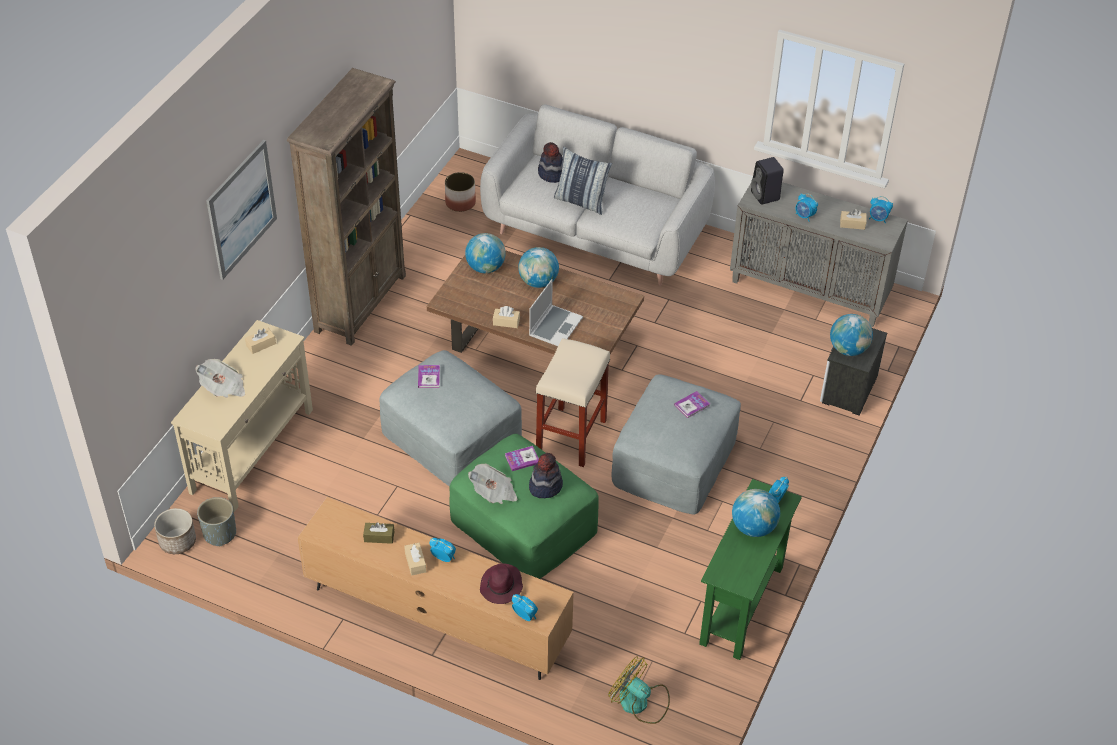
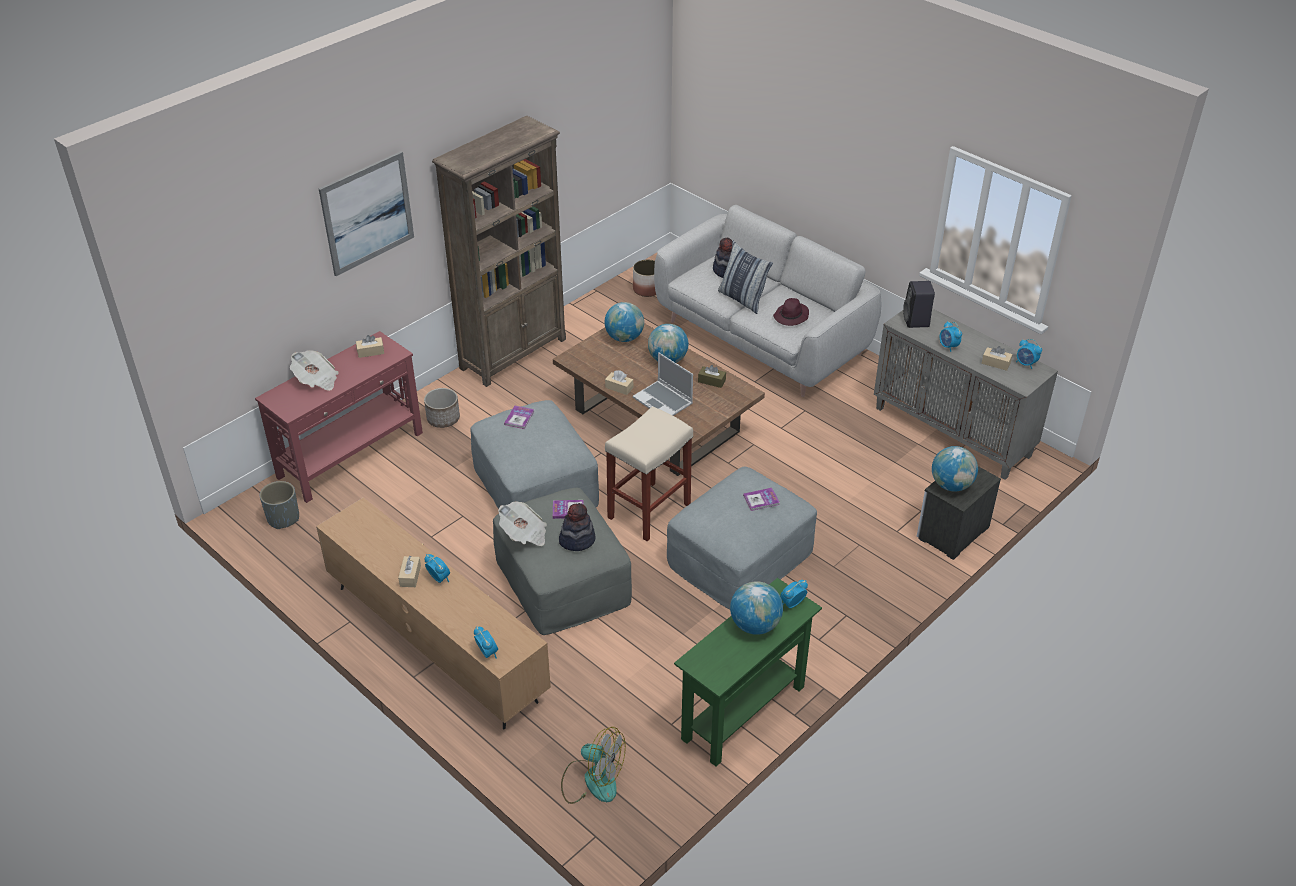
camera: 20 degrees right, 5 degrees down
(177, 541) = (243, 515): planter -> planter (443, 418)
(253, 450) = (352, 455): beige console table -> red console table
(379, 537) = (390, 544): brown tissue box -> brown tissue box (711, 381)
(501, 586) = (479, 619): purple hat -> purple hat (791, 317)
(523, 525) = (562, 579): green ottoman -> grey ottoman
(555, 326) = (664, 401): laptop -> laptop turned 90 degrees clockwise
(640, 703) = (592, 780): fan -> fan turned 150 degrees clockwise

